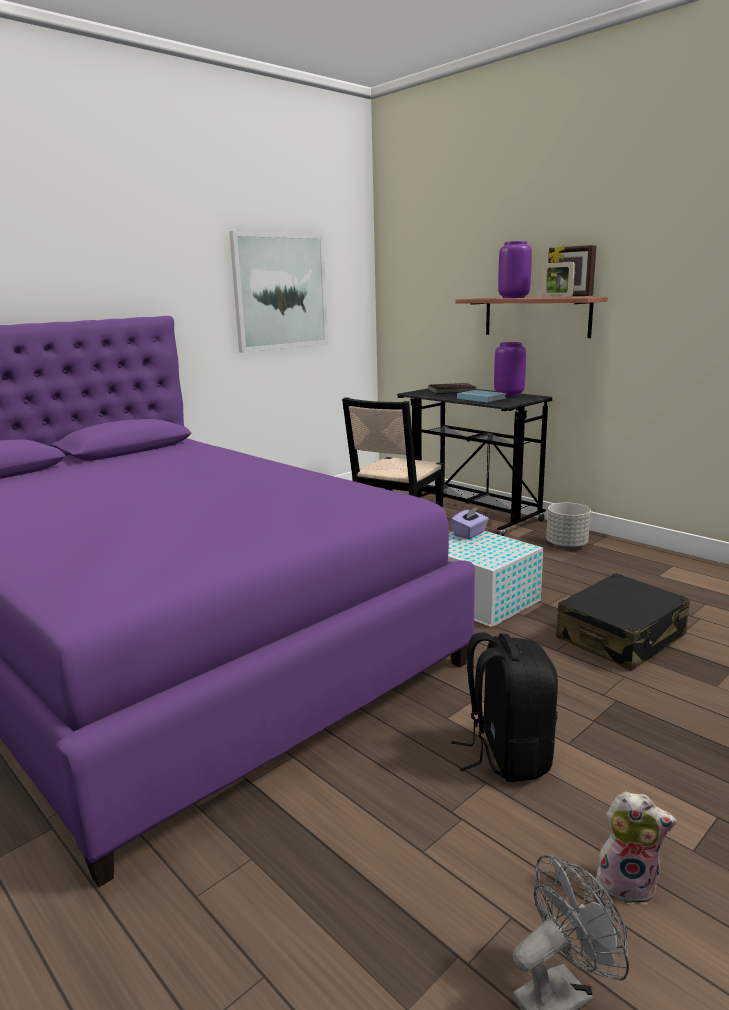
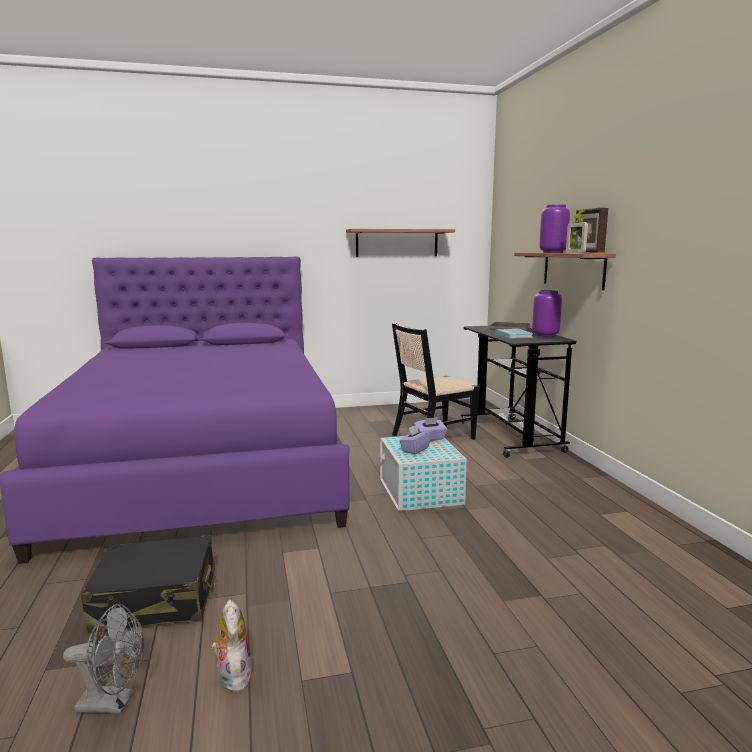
camera: 30 degrees right, 5 degrees down
(280, 291) = (397, 243): picture -> shelf
(478, 550) = (415, 449): none -> purple tissue box
(506, 755) = (282, 584): black backpack -> none
(566, 545) = (555, 473): grey planter -> none
(621, 637) = (484, 546): black suitcase -> black suitcase (156, 601)
(627, 883) = (233, 676): plush toy -> plush toy turned 150 degrees counterclockwise

